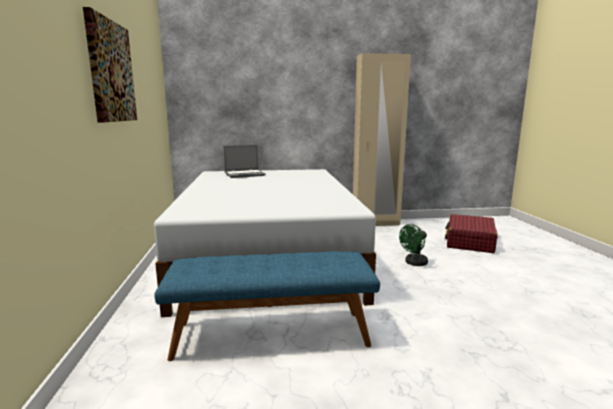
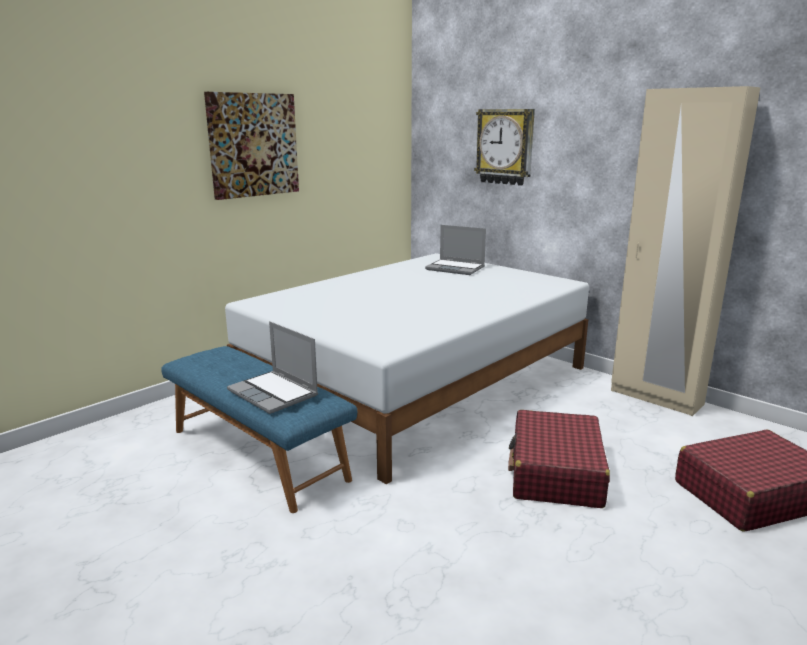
camera: 50 degrees right, 5 degrees up
(255, 90) = (505, 147): none -> wall clock
(315, 263) = (274, 393): none -> laptop
(414, 263) = (555, 473): green fan -> red suitcase

